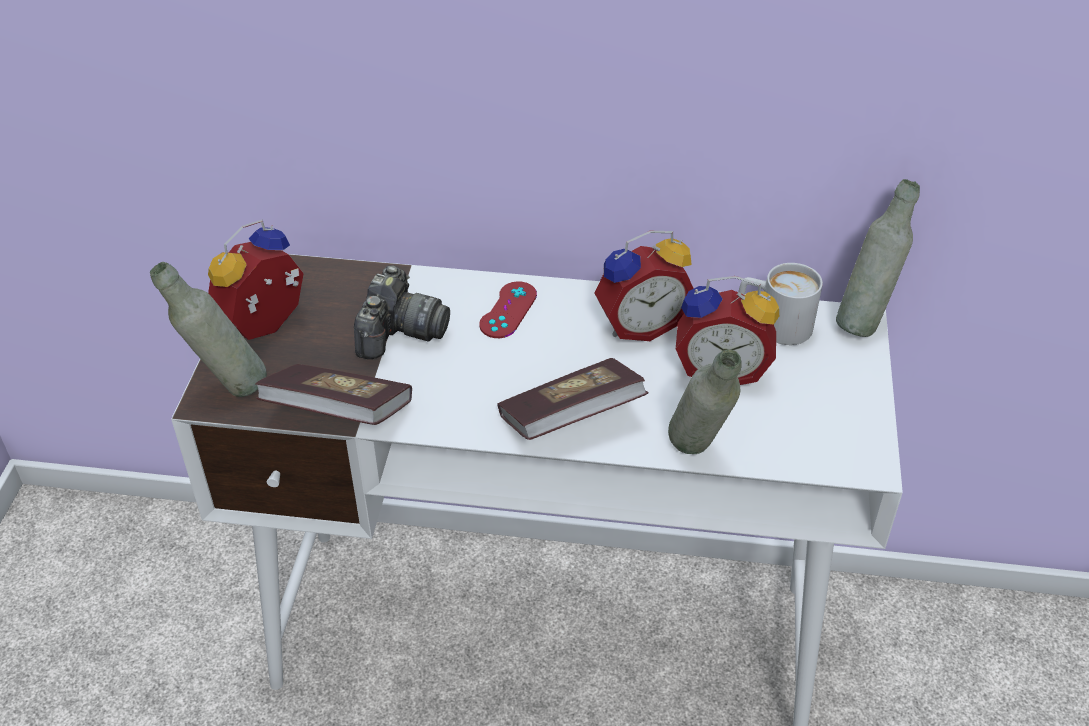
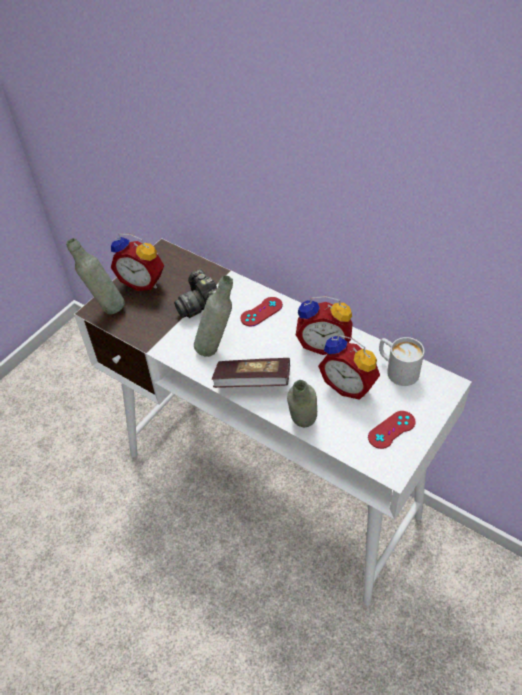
camera: 30 degrees right, 5 degrees up
(268, 327) = (143, 282): alarm clock -> alarm clock turned 135 degrees counterclockwise
(338, 413) = (146, 338): book -> none
(400, 332) = (201, 306): camera -> camera turned 105 degrees clockwise
(826, 409) = (391, 430): none -> red game controller
(864, 321) = (451, 386): grey bottle -> grey bottle (217, 347)

